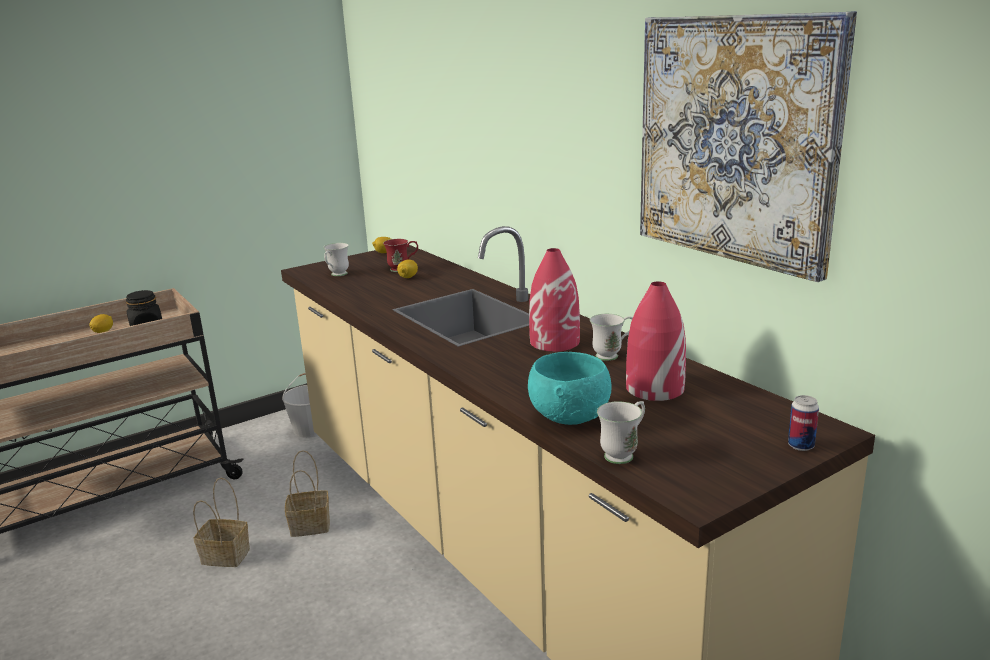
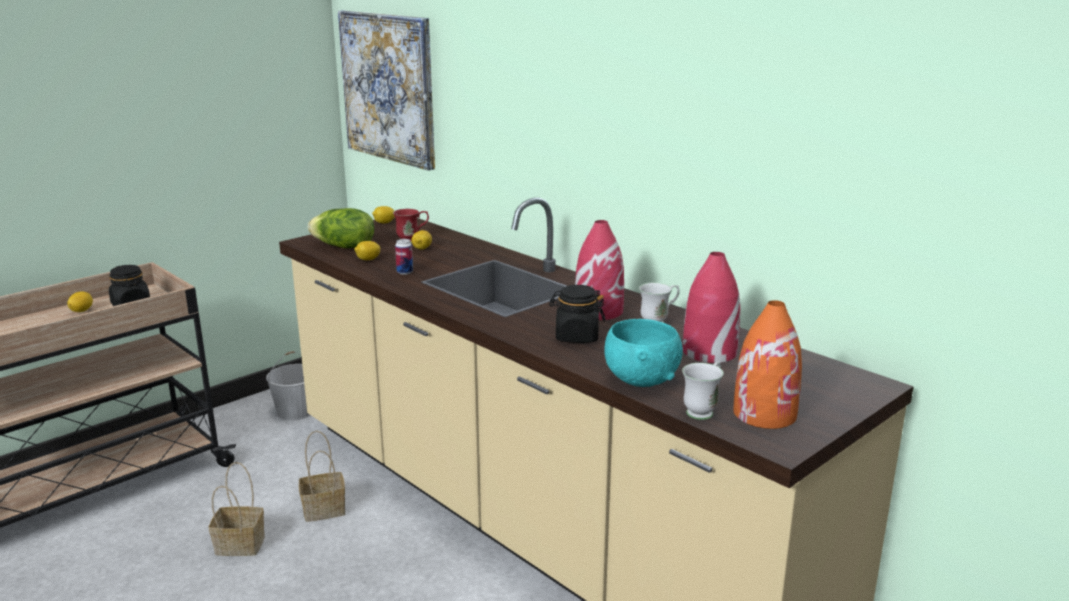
camera: 10 degrees left, 0 degrees up
(336, 275) = (344, 247): white mug -> lettuce
(352, 287) = (368, 259): none -> lemon
(521, 368) = (576, 336): none -> black jar
(691, 460) = (765, 413): none -> orange vase
(735, 140) = (782, 121): picture -> picture (388, 87)
(800, 446) = (854, 398): can -> can (405, 272)

